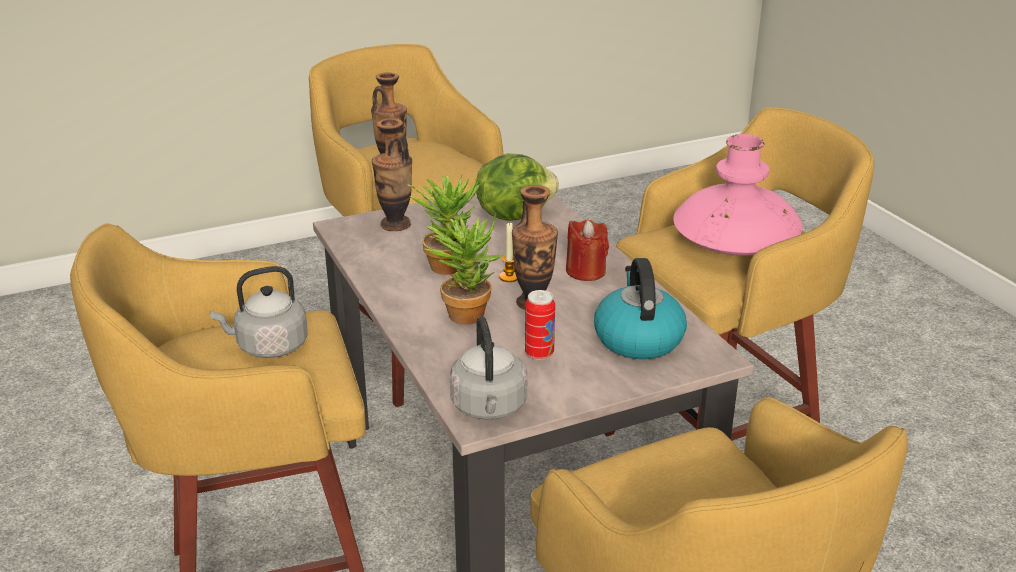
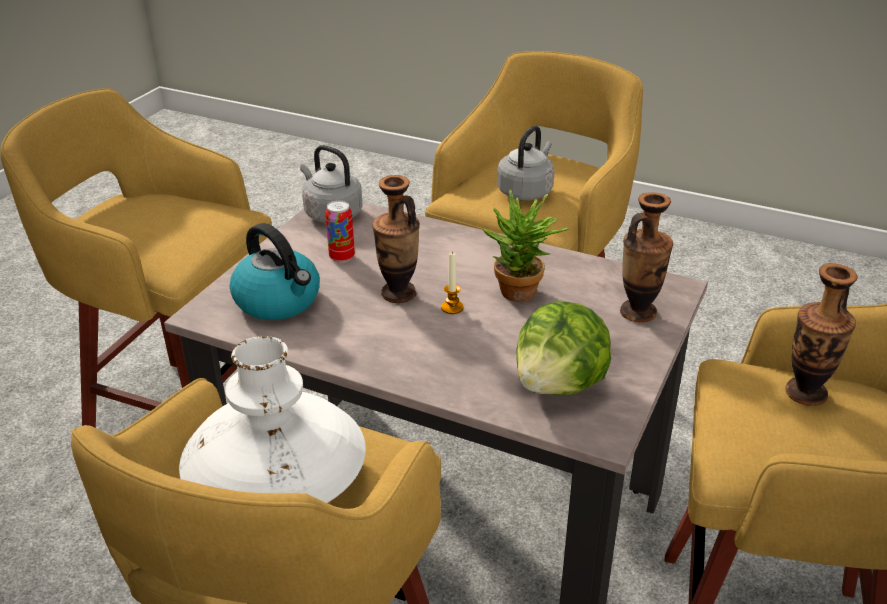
camera: 140 degrees right, 5 degrees up
(465, 311) = (440, 263): potted plant -> none
(585, 271) = (394, 346): red candle -> none
(734, 243) = (277, 479): pink vase -> white vase

